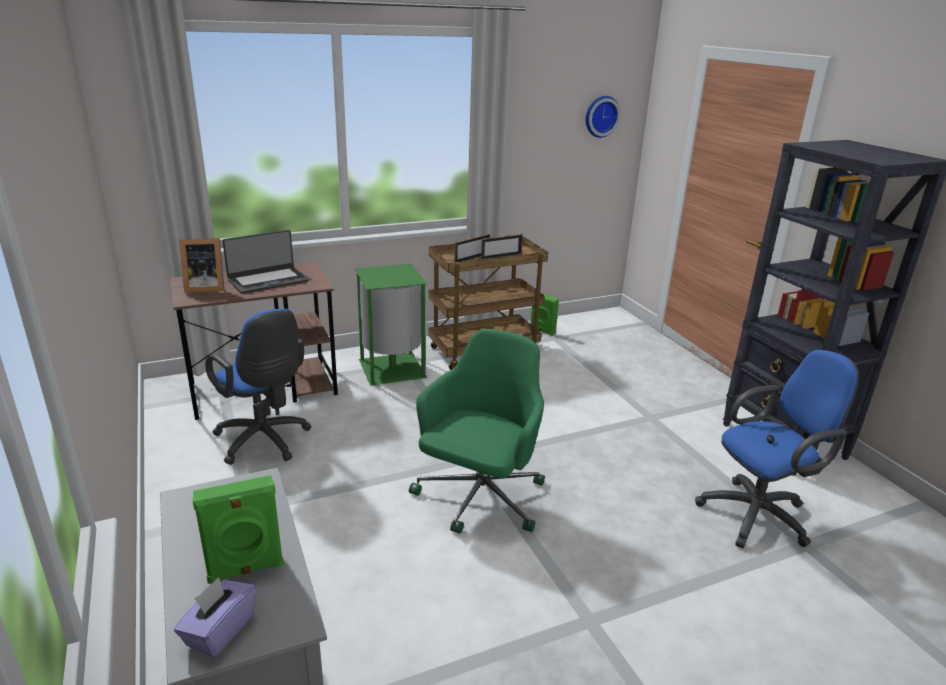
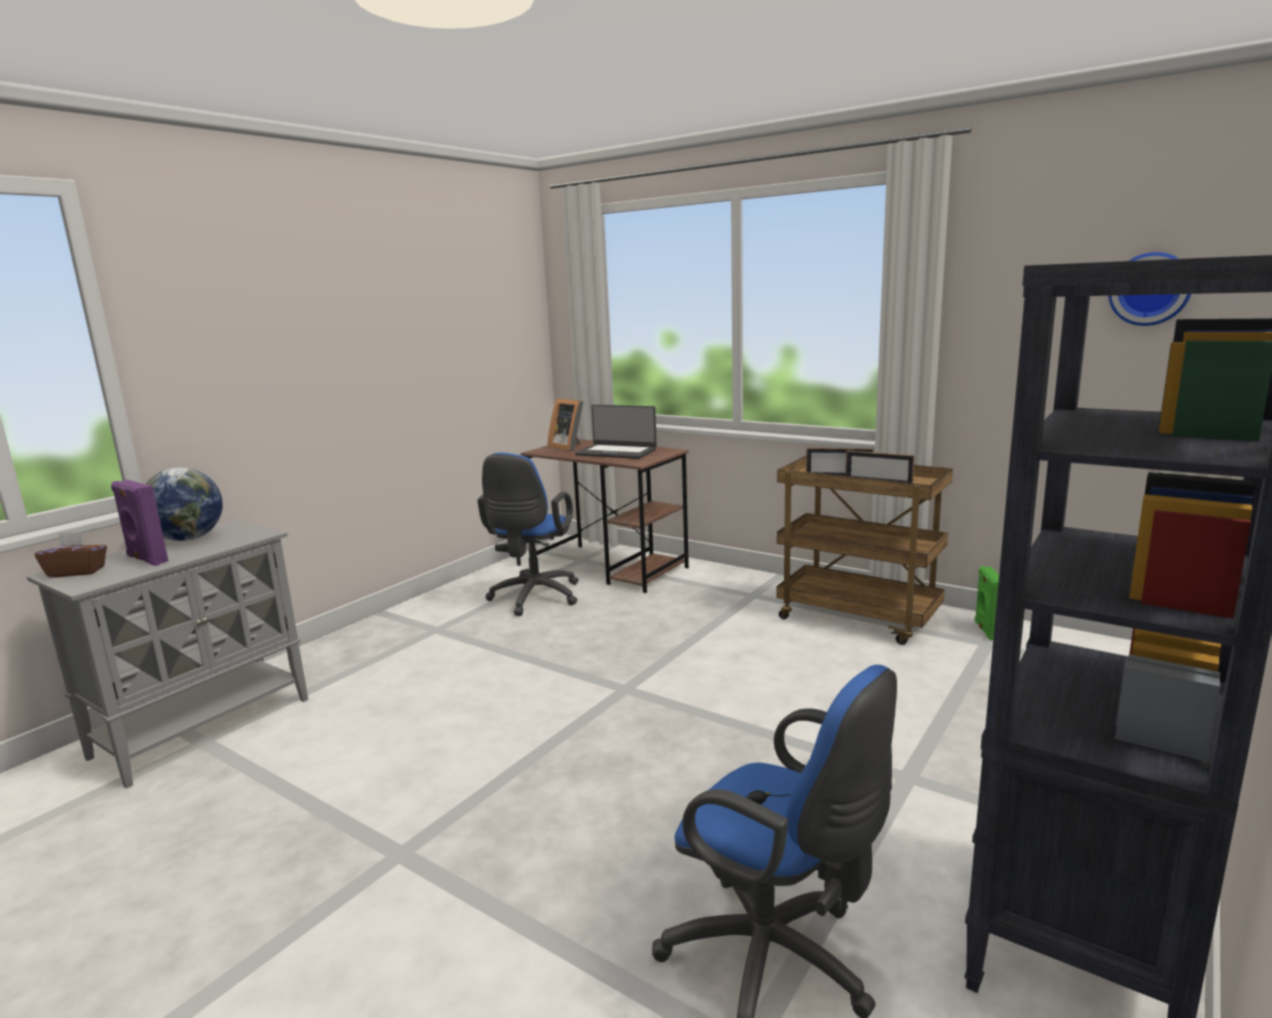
camera: 60 degrees right, 10 degrees down
(197, 533) = (188, 539): none -> globe
(220, 631) = (77, 572): purple tissue box -> brown tissue box
(246, 570) = (146, 559): green speaker -> purple speaker
(393, 368) = (733, 594): green trash can -> none
(479, 498) = (556, 716): green office chair -> none

